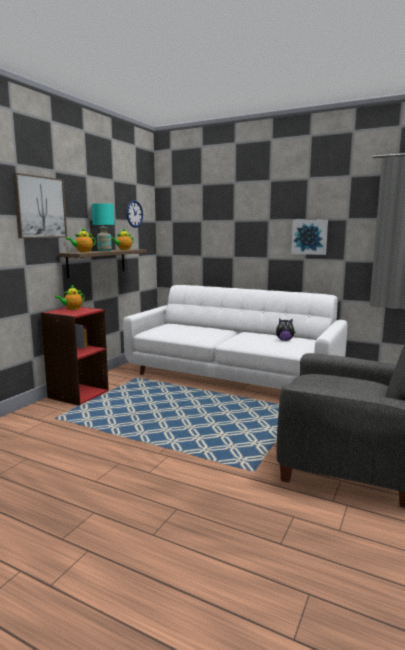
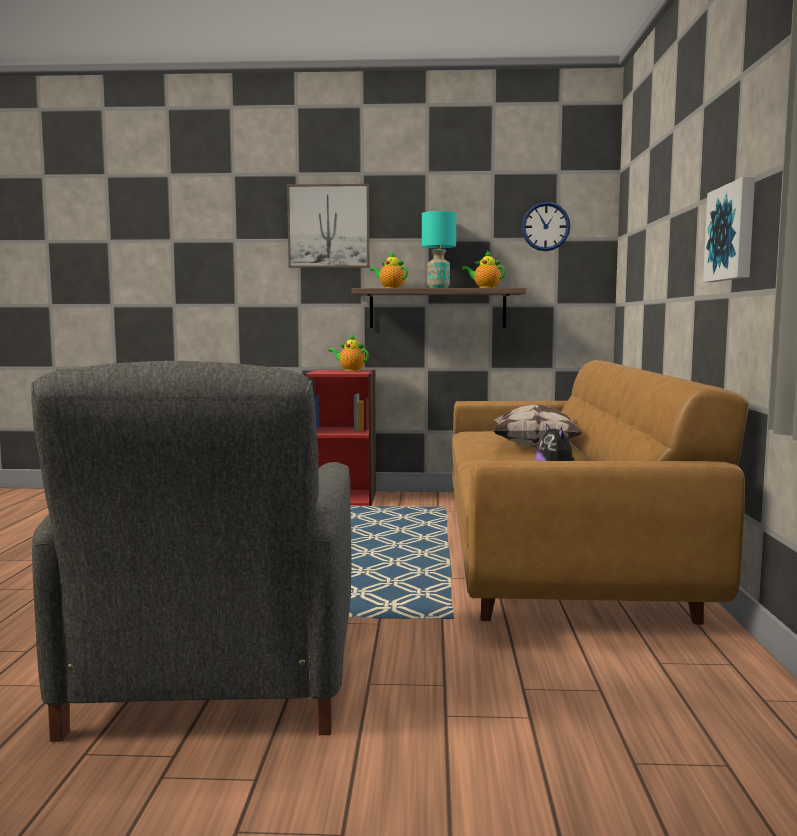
camera: 65 degrees right, 5 degrees down
(209, 330) = (536, 446): none -> pillow
(233, 375) = (557, 551): white sofa -> brown sofa

